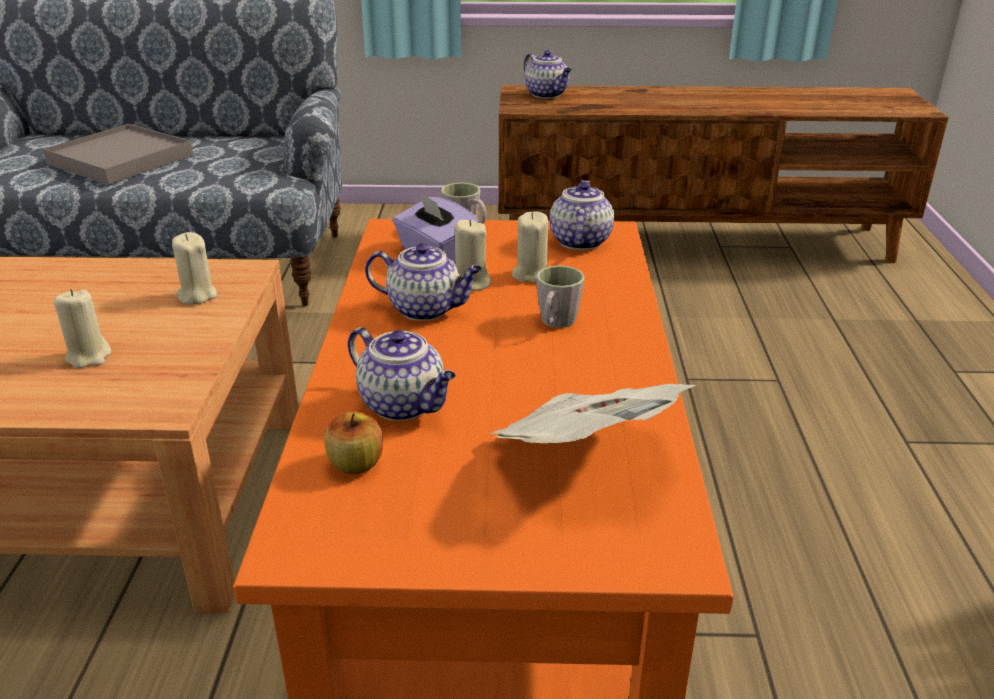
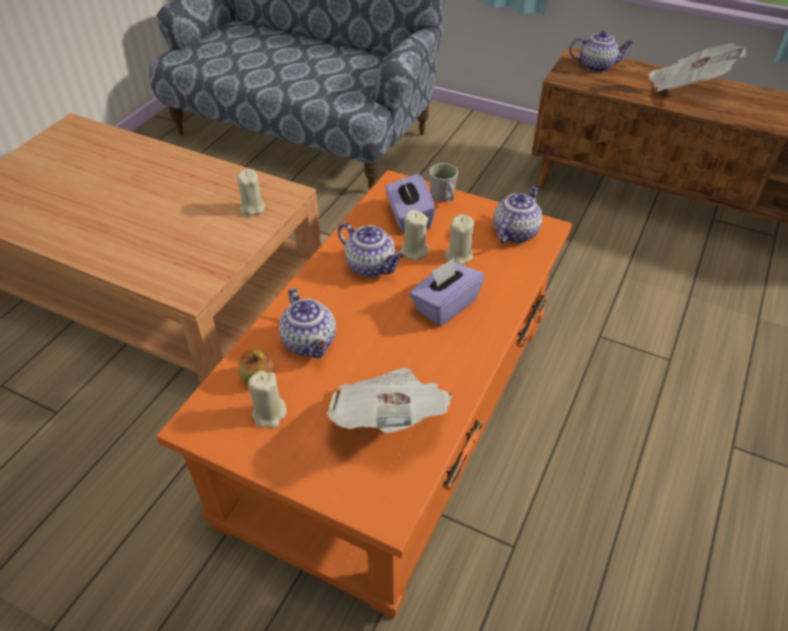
camera: 25 degrees right, 15 degrees up
(89, 356) = (171, 241): beige candle -> beige candle (269, 414)
(120, 160) = (274, 60): grey tray -> none
(547, 94) = (597, 66): teapot -> teapot turned 75 degrees counterclockwise
(556, 323) = (445, 305): grey mug -> purple tissue box
(655, 96) = (686, 87): none -> newspaper

